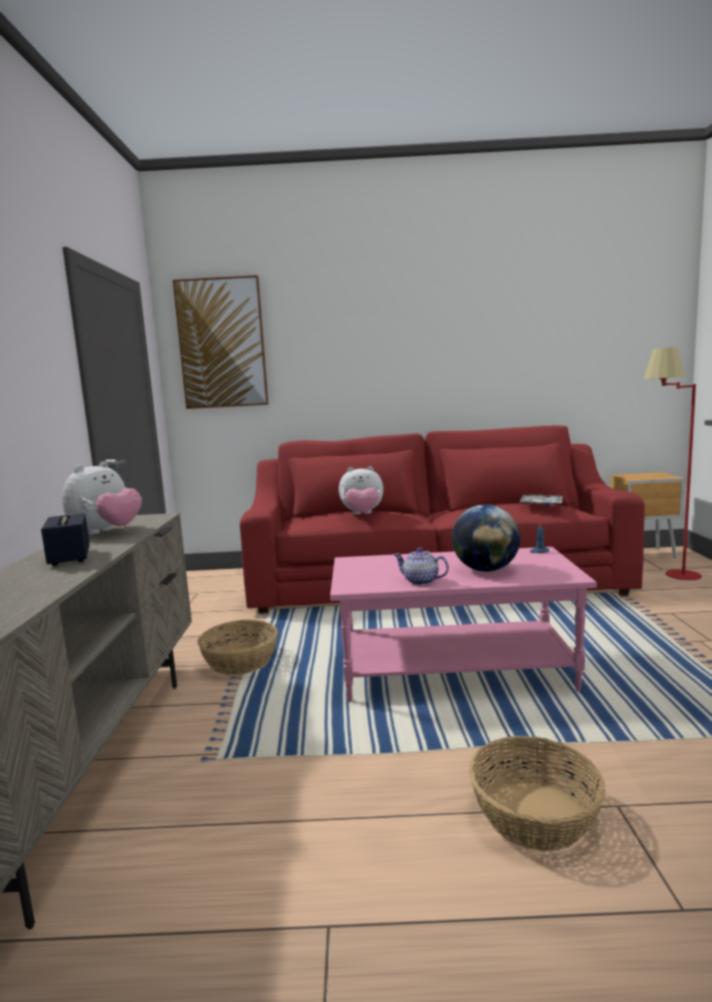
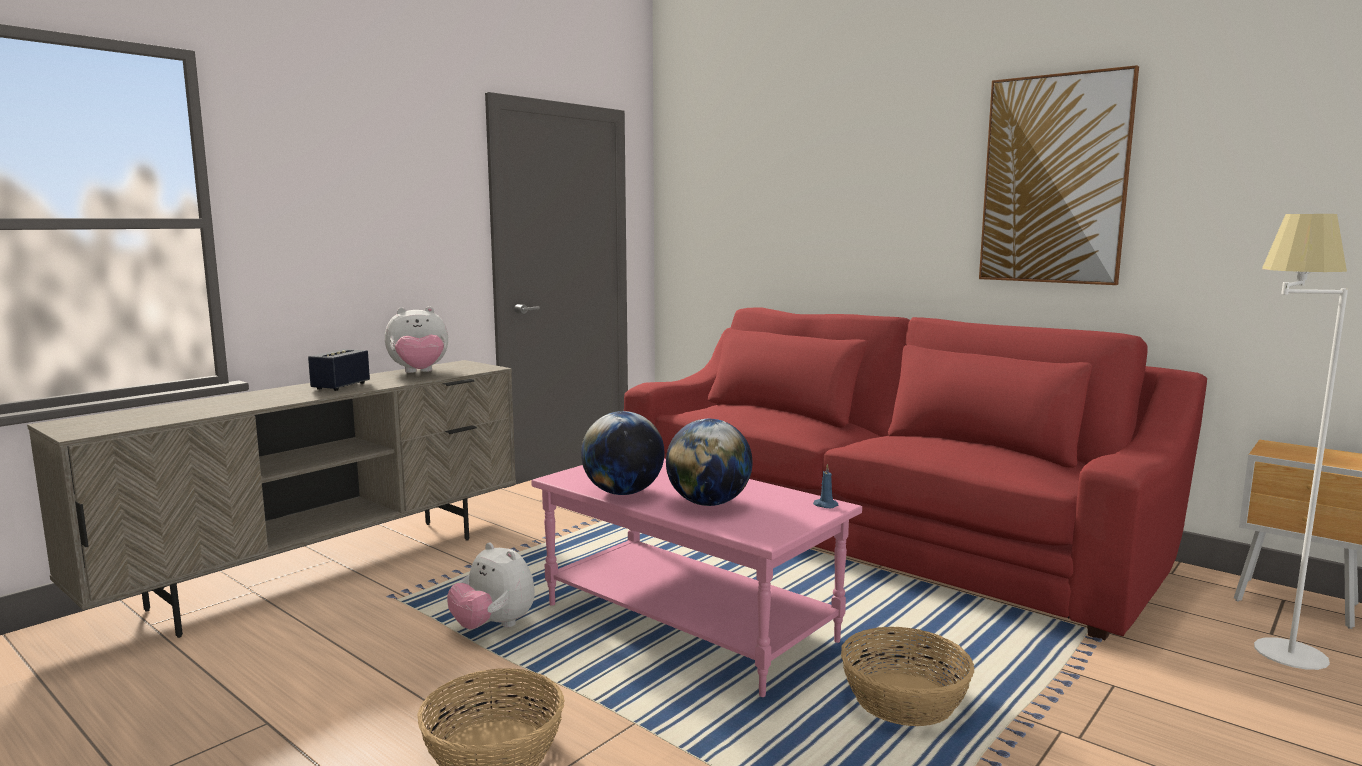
camera: 40 degrees right, 0 degrees up
(222, 343) = (711, 179): picture -> picture (1054, 180)
(241, 661) = (544, 539): basket -> basket (905, 699)
(362, 515) = (757, 414): plush toy -> plush toy (493, 626)
(420, 581) = (623, 493): teapot -> globe
(541, 504) = (994, 454): tray -> none
(667, 572) = (1268, 639): red floor lamp -> white floor lamp

